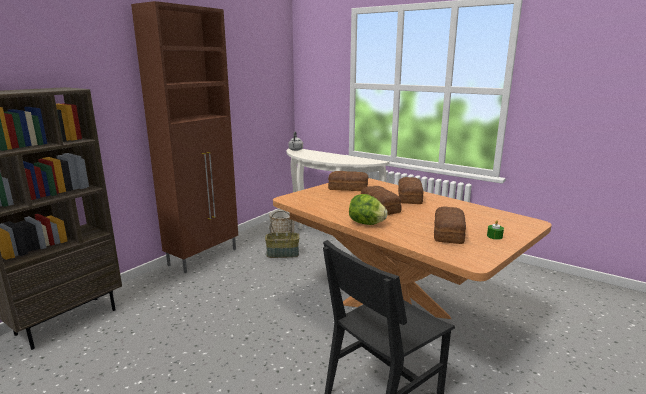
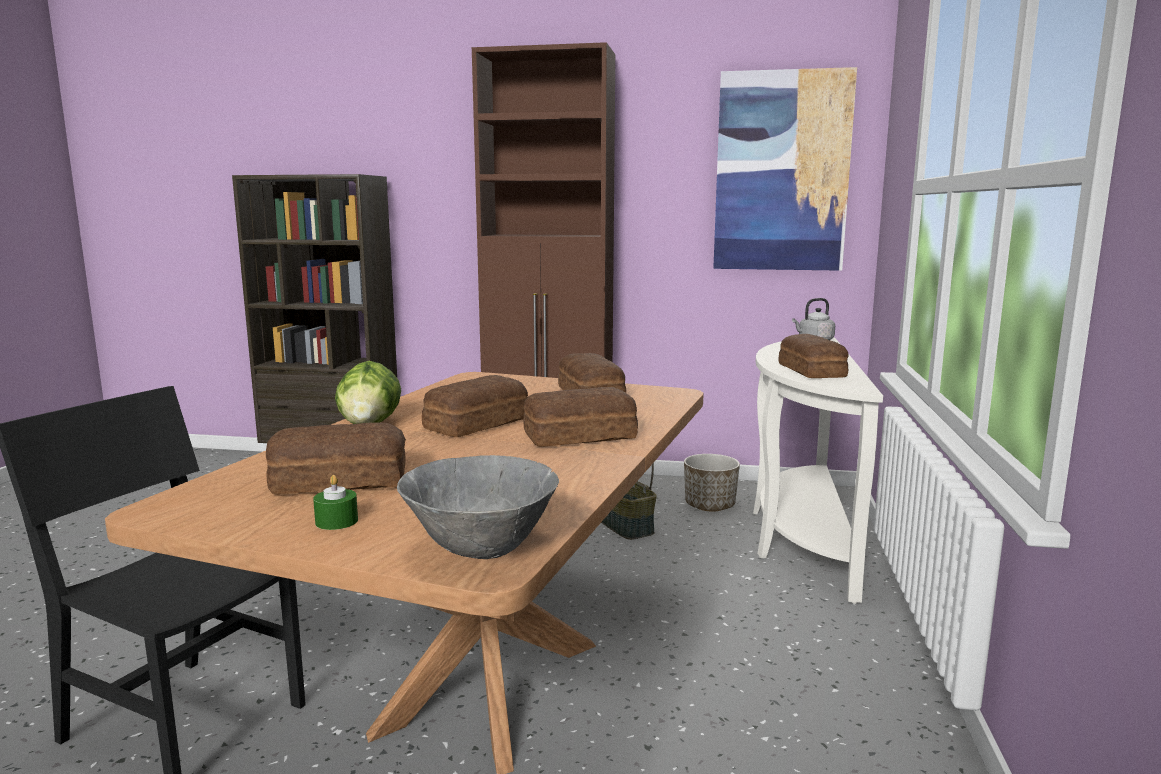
camera: 65 degrees right, 5 degrees down
(266, 76) = (781, 172): none -> picture
(346, 160) = (812, 370): none -> bread
(523, 222) = (481, 551): none -> grey bowl

